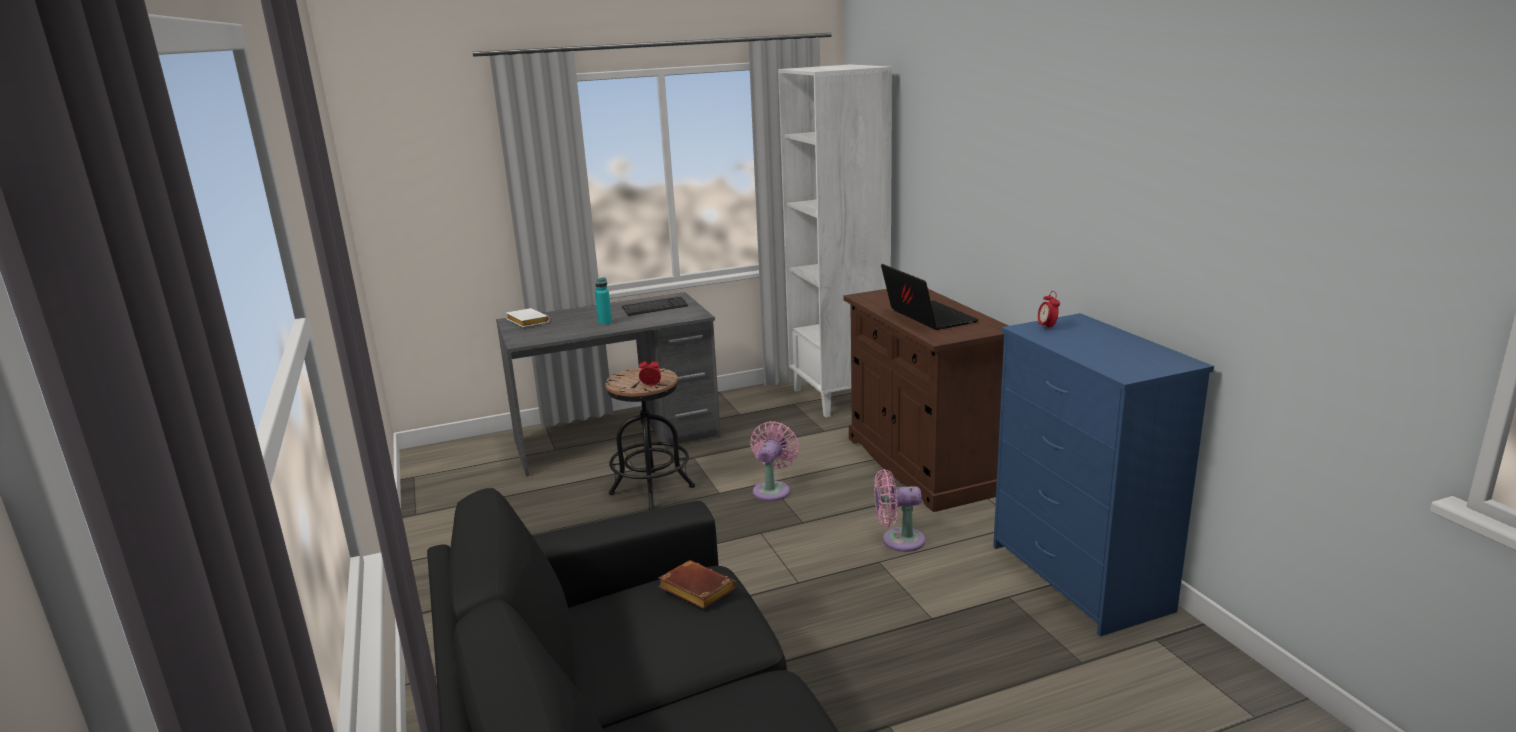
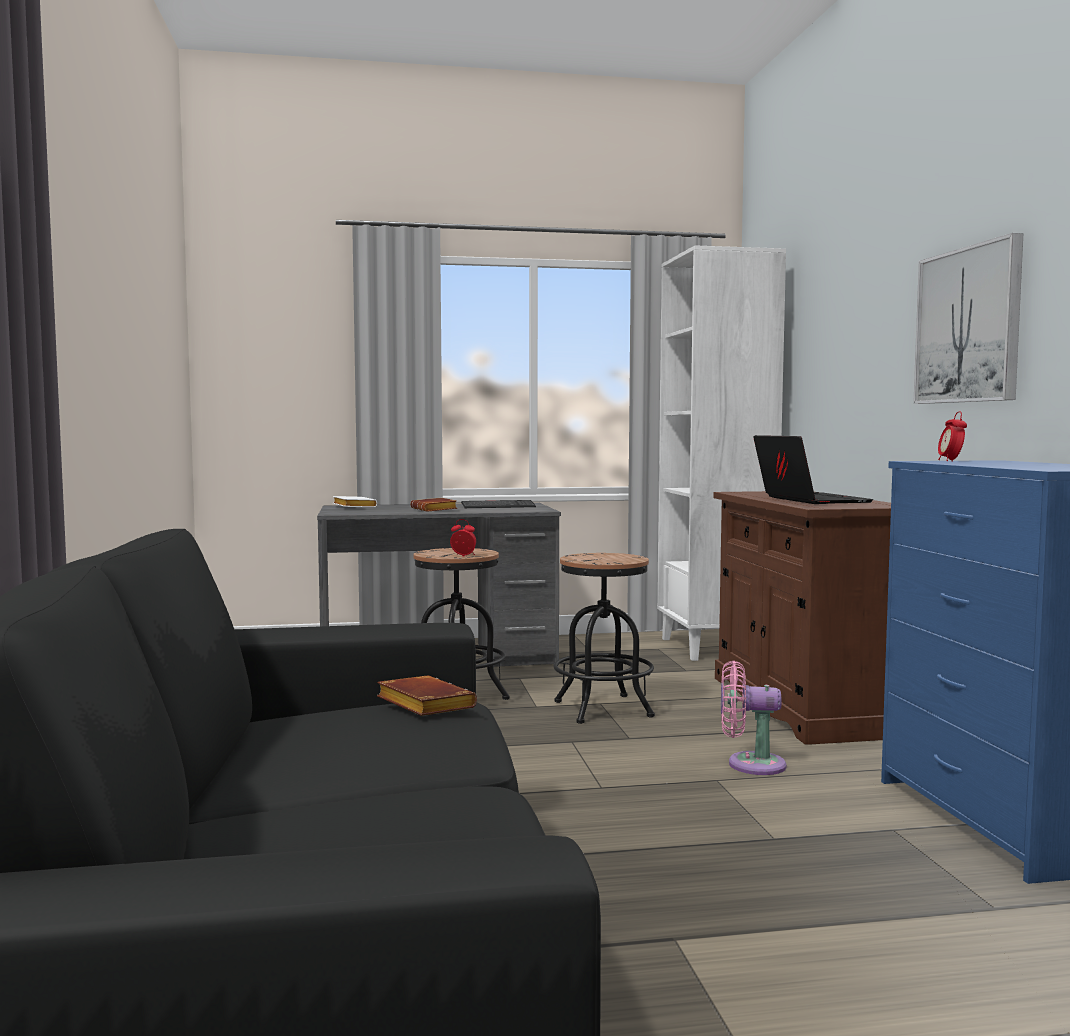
camera: 10 degrees right, 15 degrees down
(605, 323) = (435, 510): turquoise bottle -> brown book
(772, 489) = (603, 709): pink fan -> black stool
(1056, 197) = (968, 325): none -> picture

